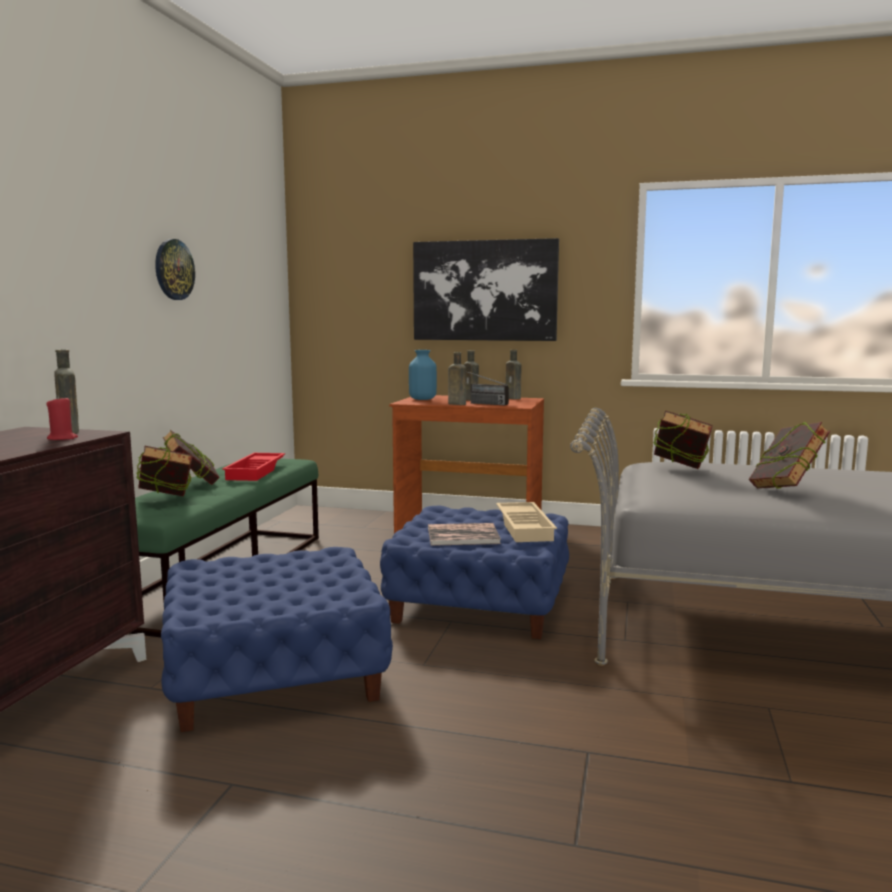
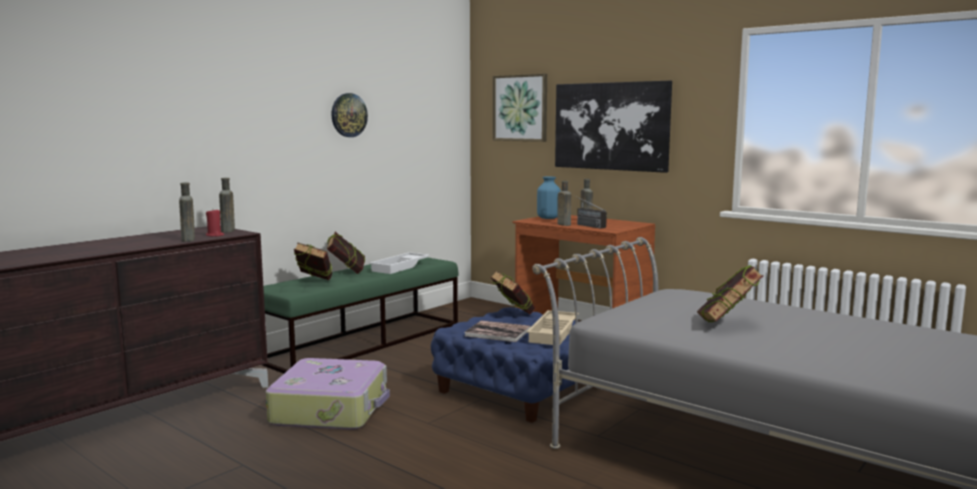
camera: 25 degrees right, 0 degrees up
(256, 472) = (400, 267): red tray -> white tray
(275, 672) = (331, 409): blue ottoman -> suitcase
(362, 270) = (520, 108): none -> picture
(514, 398) = (626, 222): brown bottle -> brown bottle (188, 240)
(680, 471) = (673, 299): book -> book (512, 314)

